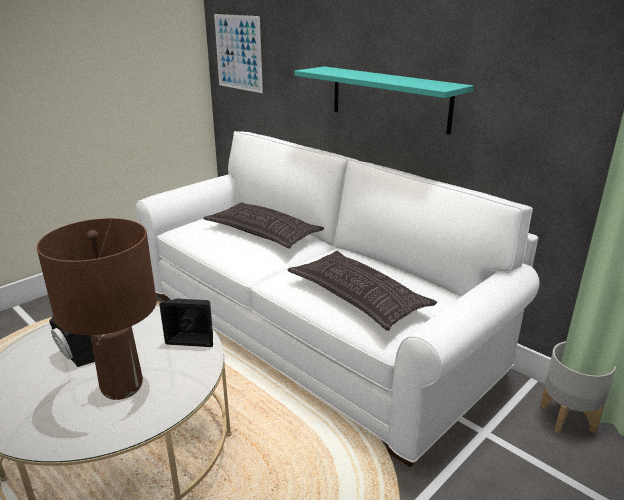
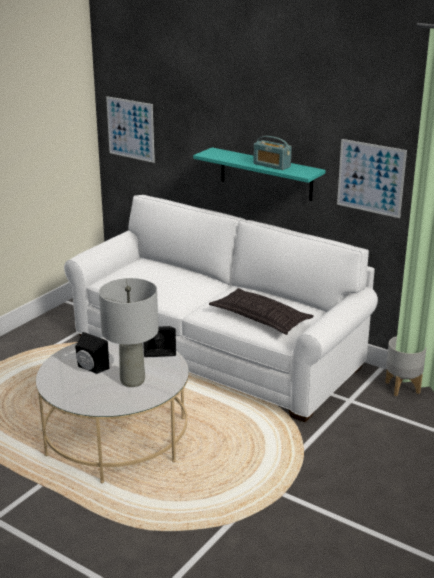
camera: 10 degrees left, 0 degrees up
(122, 387) = (132, 381): brown table lamp -> grey table lamp
(263, 232) = (174, 278): pillow -> none
(395, 79) = (271, 165): none -> radio
(546, 93) = (370, 178): none -> picture

